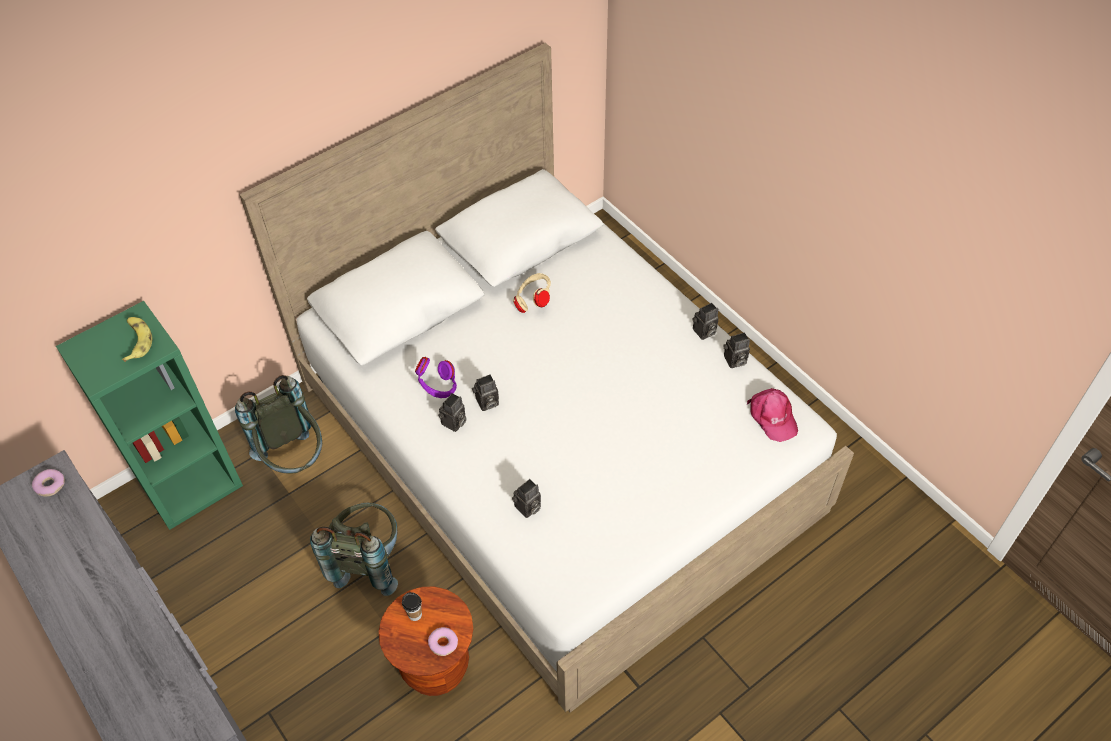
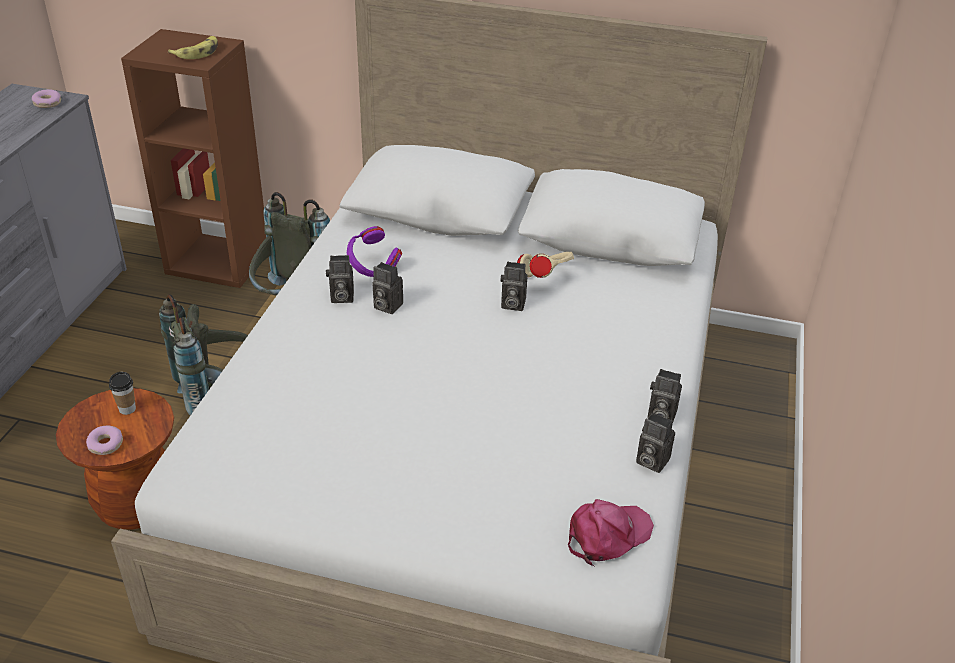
camera: 50 degrees right, 15 degrees down
(191, 483) = (219, 261): green bookcase -> brown bookcase
(527, 508) = (280, 392): camera -> camera (511, 304)
(772, 417) = (607, 535): pink cap -> pink cap turned 150 degrees counterclockwise

